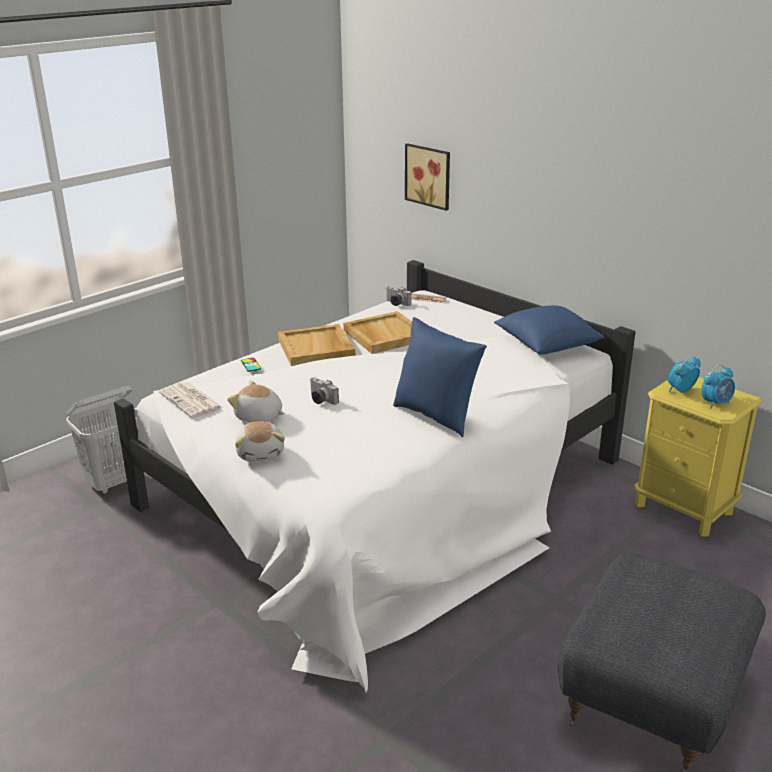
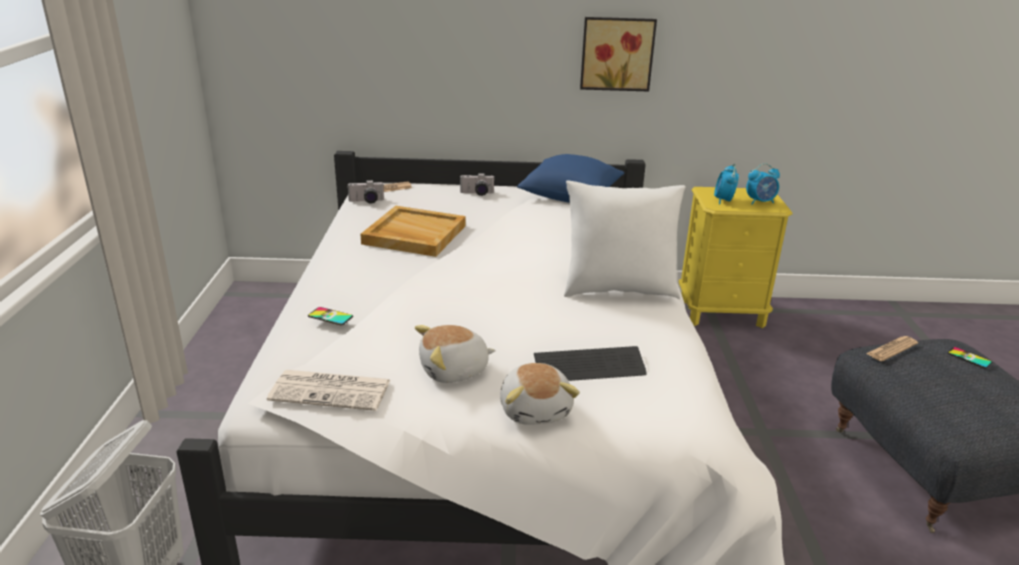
camera: 45 degrees left, 0 degrees up
(261, 453) = (536, 409): plush toy -> plush toy turned 45 degrees clockwise
(316, 348) = (366, 272): beige tray -> none
(320, 400) = (484, 322): camera -> camera (477, 193)
(328, 447) = (589, 366): none -> keyboard
(429, 176) = (349, 41): picture -> picture (617, 53)
(436, 415) = (618, 289): blue pillow -> white pillow
(656, 565) = (891, 349): none -> newspaper
(716, 403) = (760, 202): alarm clock -> alarm clock turned 60 degrees clockwise
(717, 605) = (969, 358): none -> phone

